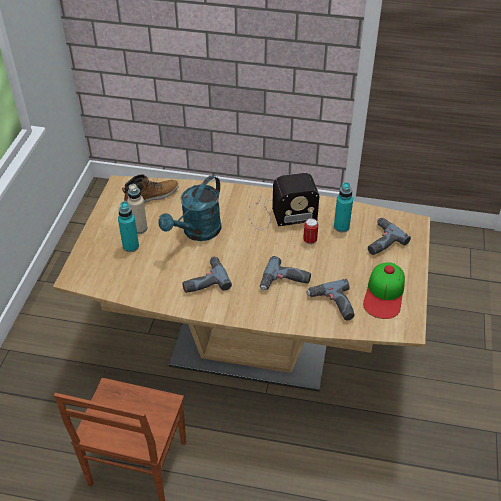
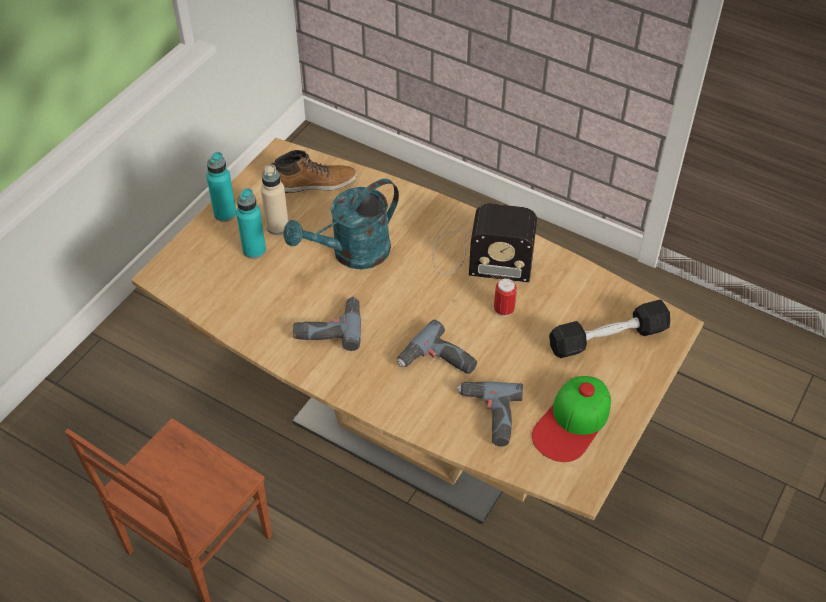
camera: 20 degrees right, 5 degrees up
(341, 227) = (560, 301): turquoise bottle -> turquoise bottle (225, 213)
(380, 240) = (608, 338): power drill -> black dumbbell

